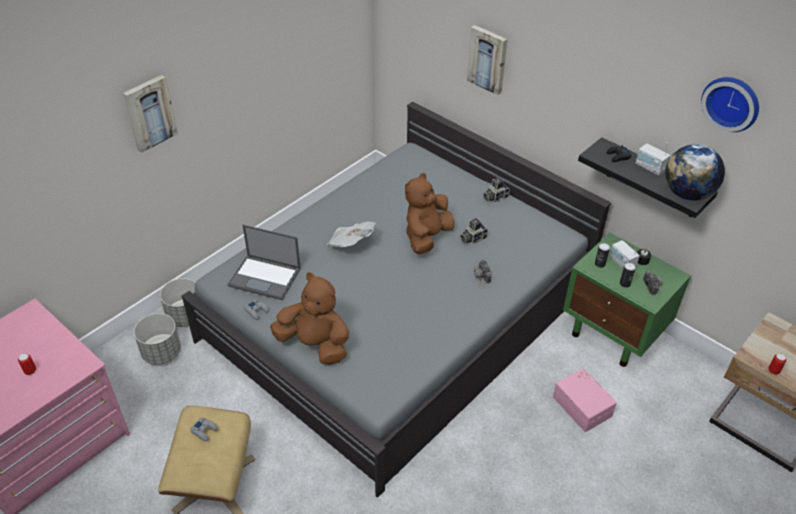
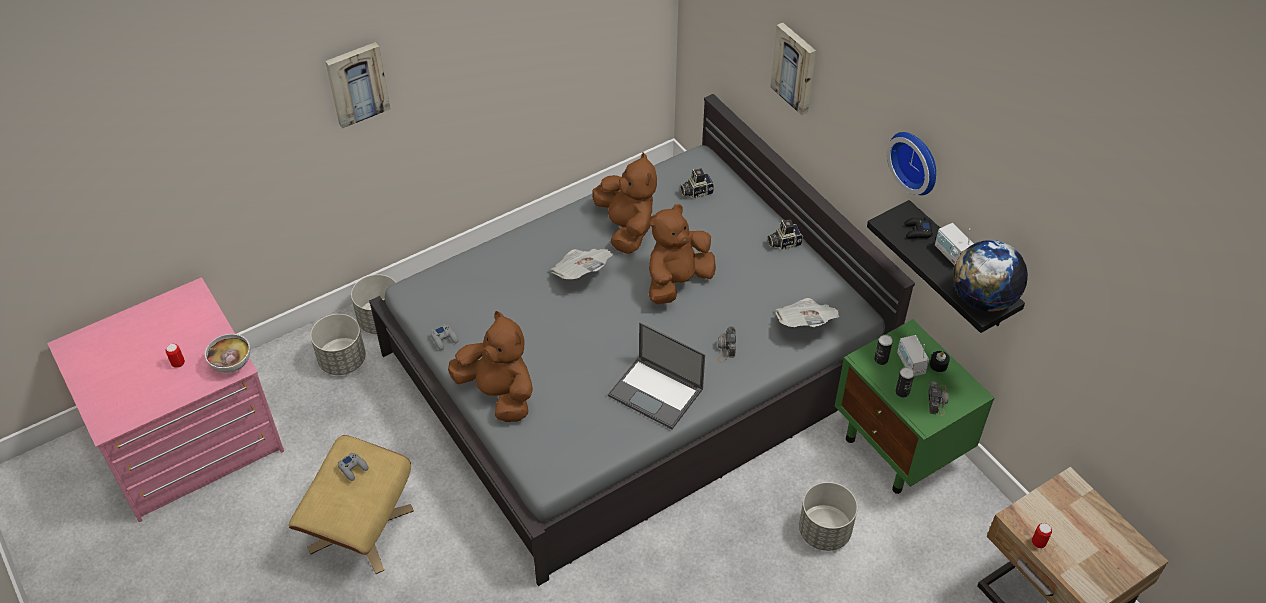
camera: 15 degrees right, 5 degrees up
(80, 362) = (232, 364): none -> bowl
(265, 277) = (466, 298): laptop -> laptop (657, 392)
(374, 206) = (626, 228): none -> brown plush toy
(472, 238) = (734, 294): camera -> camera (696, 191)
(533, 250) = (805, 324): none -> newspaper
(583, 405) = (824, 531): pink storage box -> grey planter
(732, 102) = (1040, 201): wall clock -> wall clock (916, 161)

